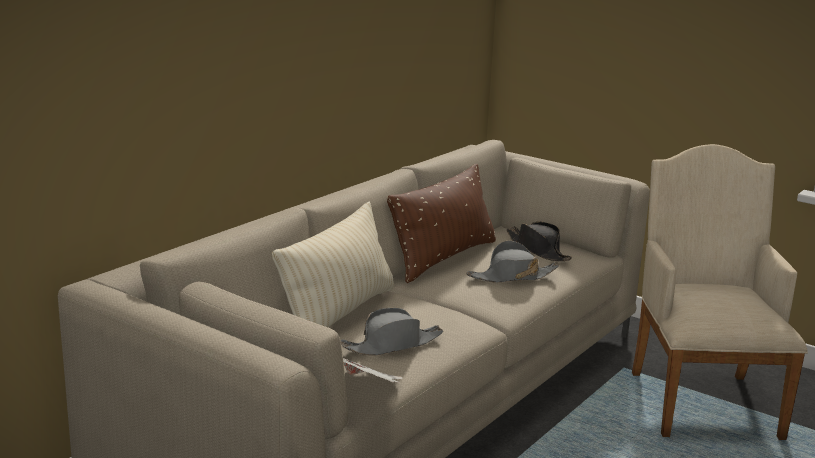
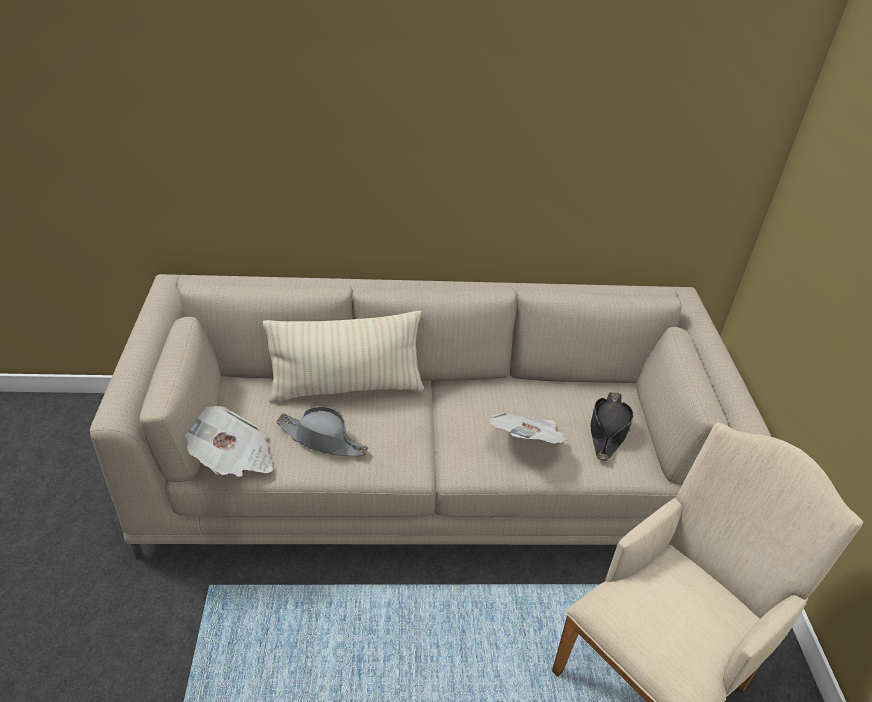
camera: 50 degrees right, 20 degrees up
(443, 258) = (517, 386): brown pillow -> none
(512, 276) = (527, 442): grey hat -> newspaper

